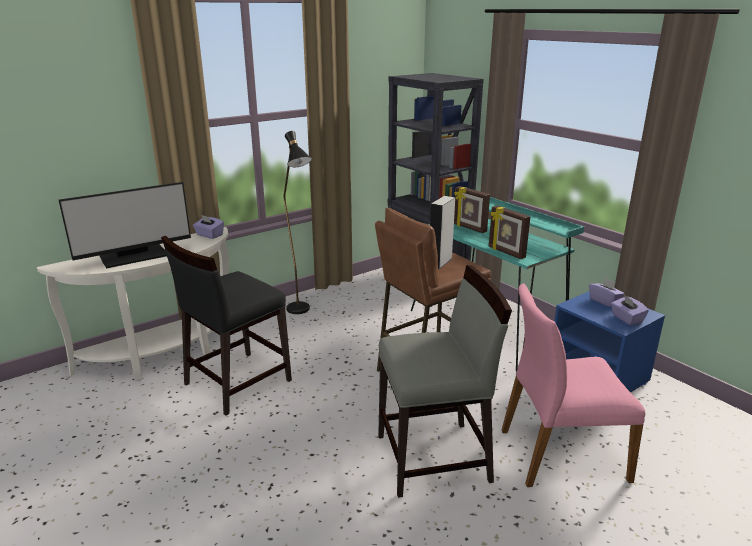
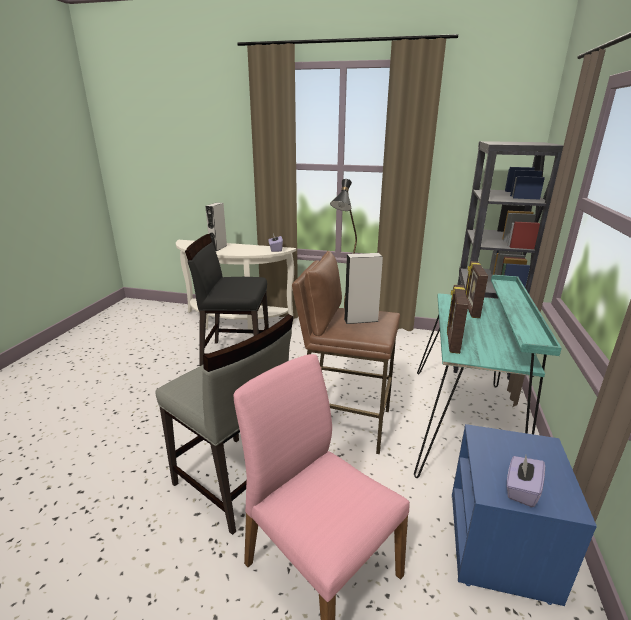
camera: 50 degrees right, 0 degrees up
(134, 256) = (218, 248): monitor -> grey speaker
(604, 301) = (535, 456): purple tissue box -> none

